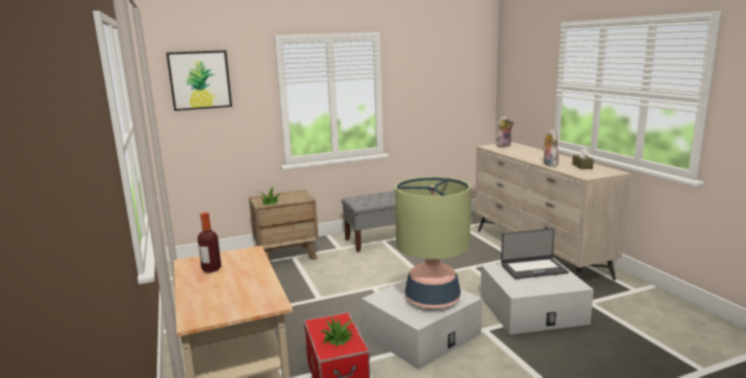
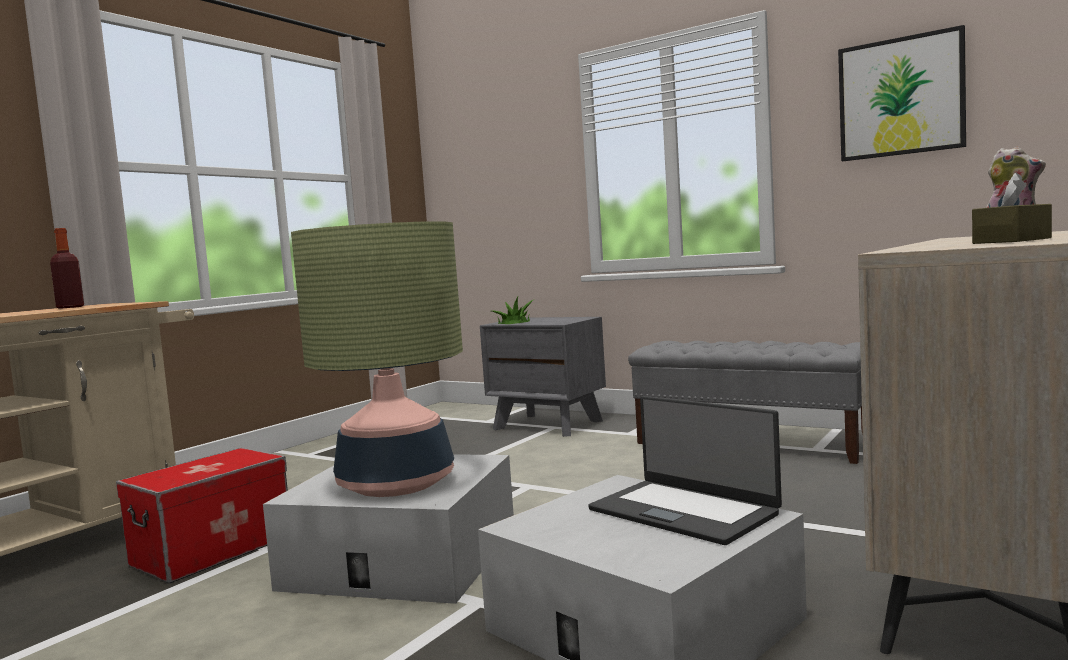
camera: 55 degrees right, 10 degrees down
(200, 80) = (484, 139): picture -> picture (900, 97)
(287, 256) = (548, 425): brown nightstand -> grey nightstand
(337, 338) = (190, 471): potted plant -> none
(549, 164) = (932, 243): plush toy -> none

